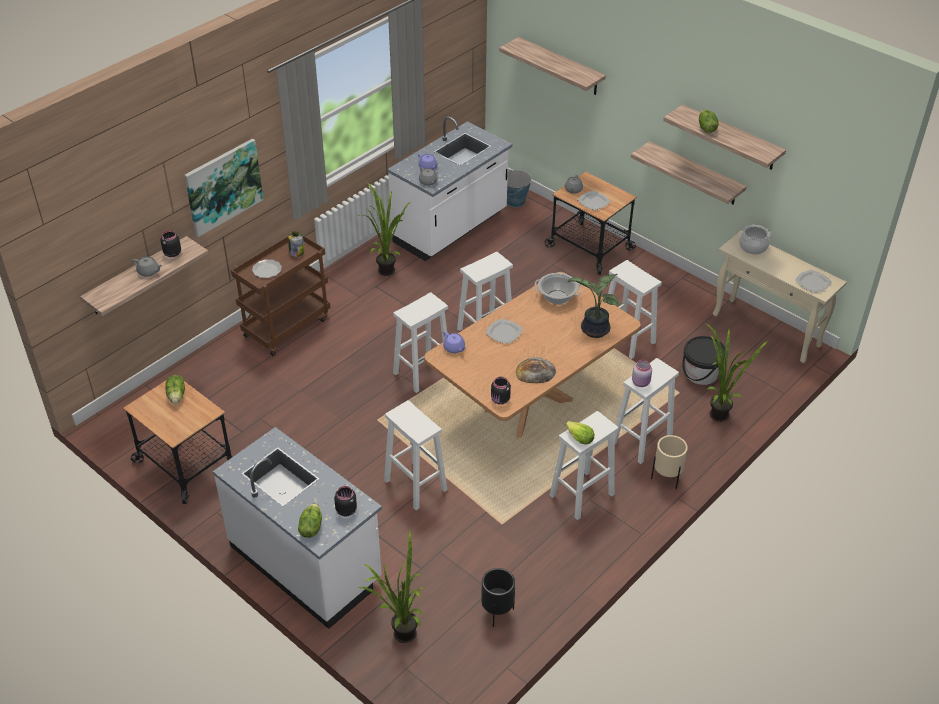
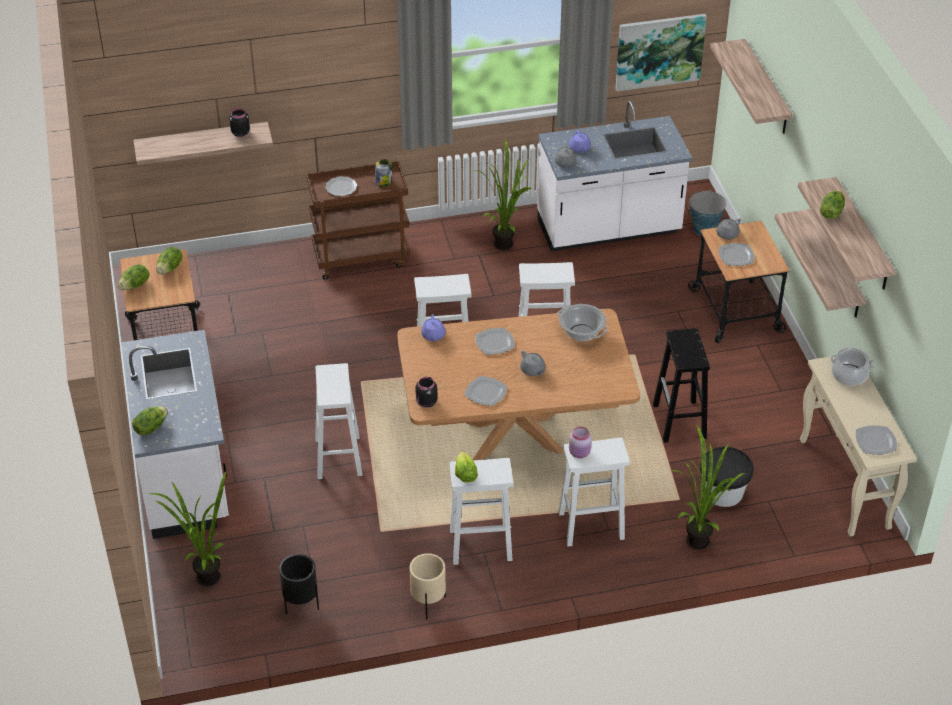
camera: 35 degrees right, 0 degrees up
(149, 272) = (206, 141): grey teapot -> grey teapot (533, 370)
(159, 423) = (135, 285): none -> lettuce
(223, 186) = (321, 86): picture -> picture (659, 51)
(346, 510) = (192, 428): black jar -> none
(535, 371) = (486, 393): bread -> plate
(593, 330) = (583, 381): potted plant -> none
(628, 340) = (679, 422): white stool -> black stool
(666, 478) = (579, 573): beige planter -> beige planter (428, 604)

